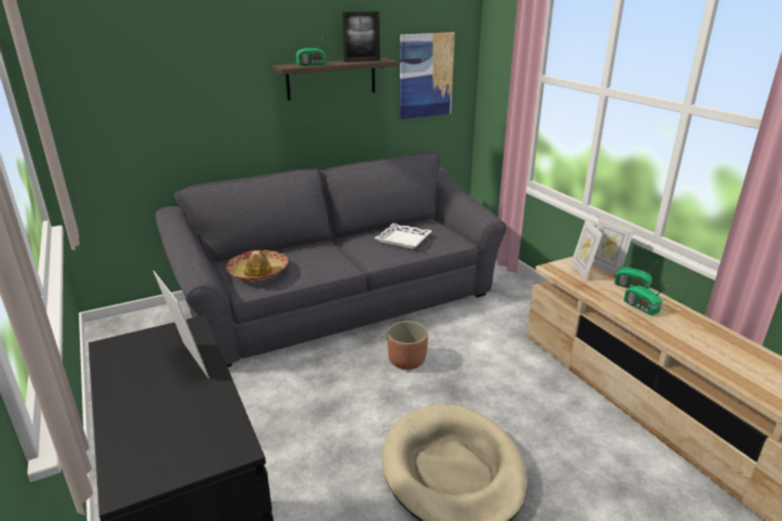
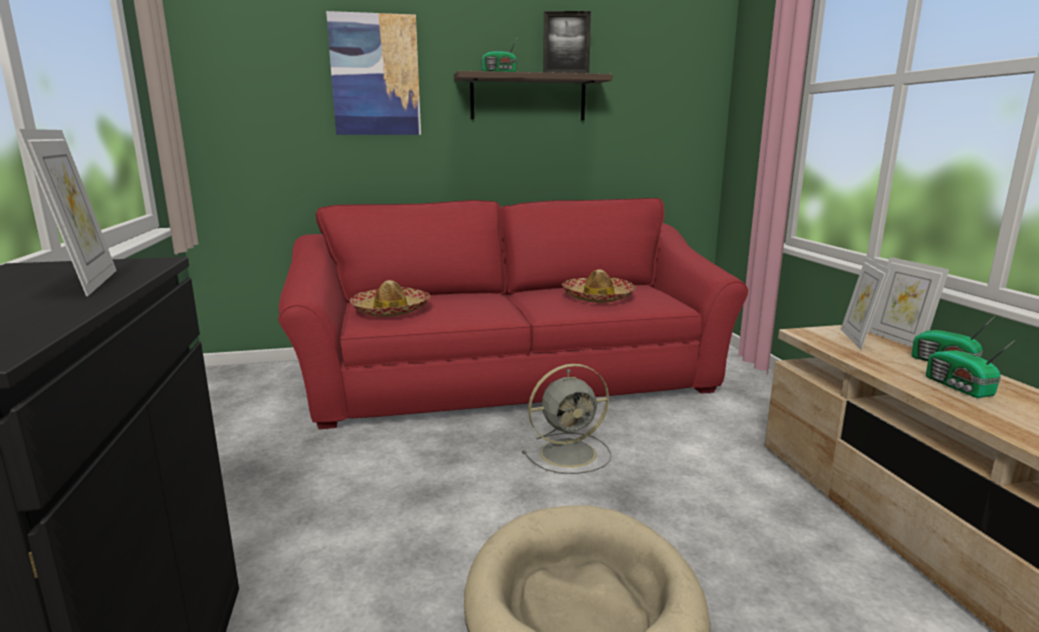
camera: 15 degrees right, 10 degrees down
(341, 299) = (512, 376): grey sofa -> red sofa
(403, 239) = (597, 297): white tray -> hat
(407, 361) = (570, 453): planter -> grey fan
(426, 75) = (654, 105): picture -> picture (375, 75)

